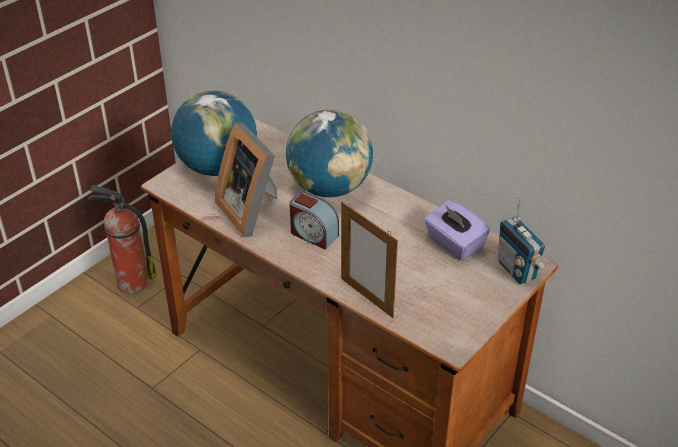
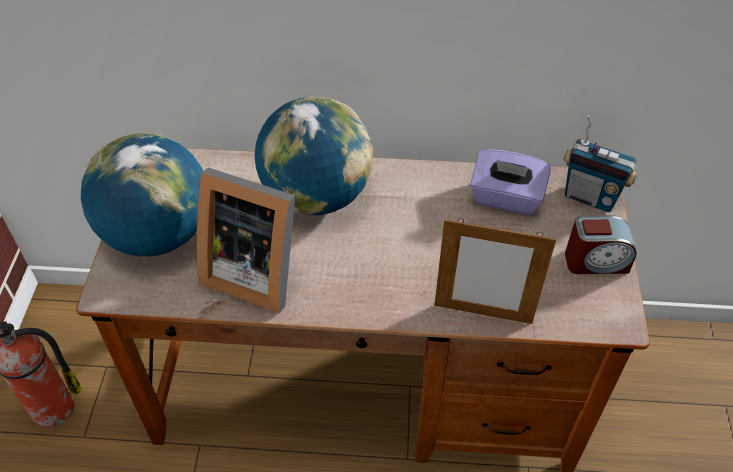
camera: 35 degrees left, 10 degrees up
(313, 234) = (353, 265): alarm clock -> alarm clock (595, 261)

